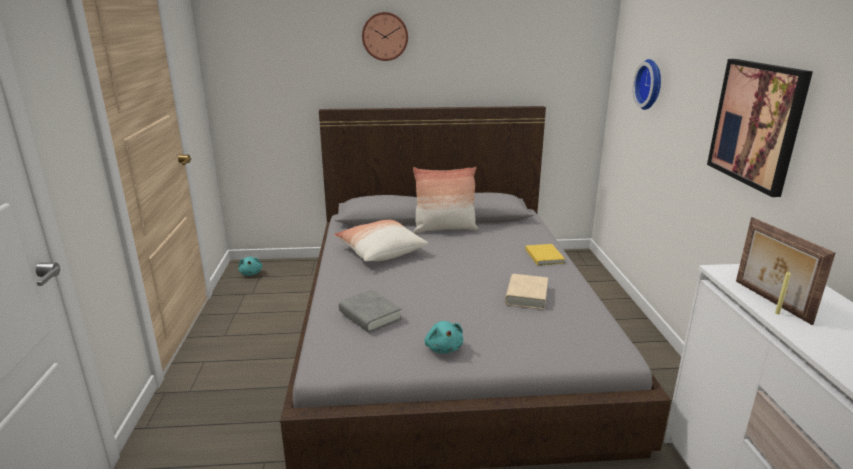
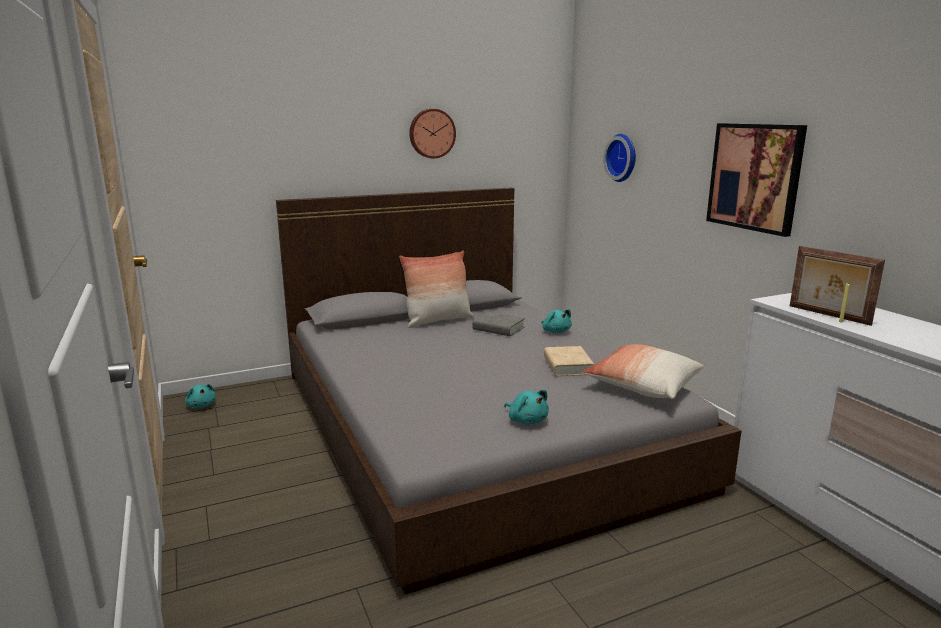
camera: 20 degrees left, 5 degrees down
(370, 316) = (429, 405): grey book -> grey book (498, 328)
(380, 252) = (386, 349): pillow -> pillow (642, 386)
(385, 36) = (346, 117): wall clock -> wall clock (431, 133)
(544, 256) = (555, 331): yellow book -> turquoise plush toy

